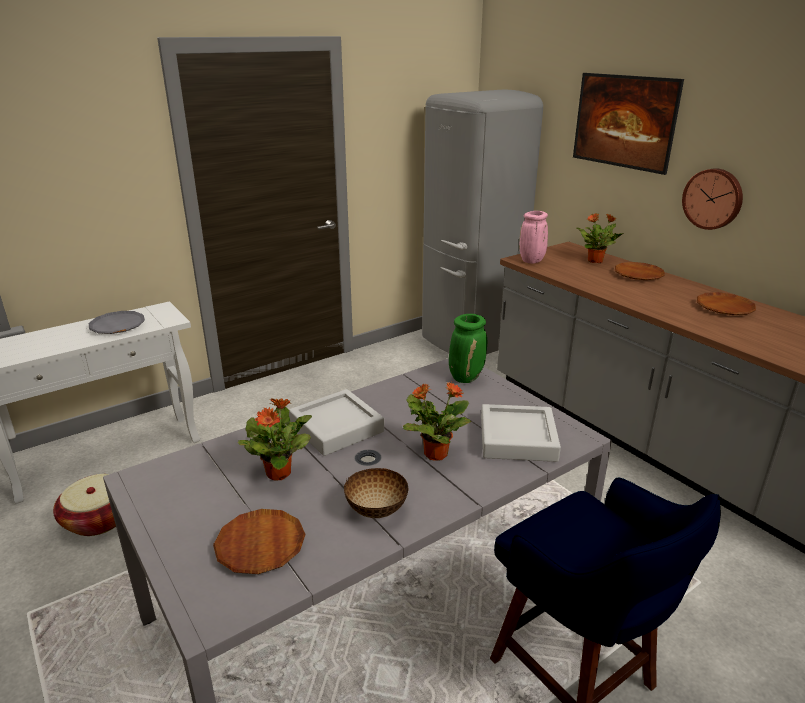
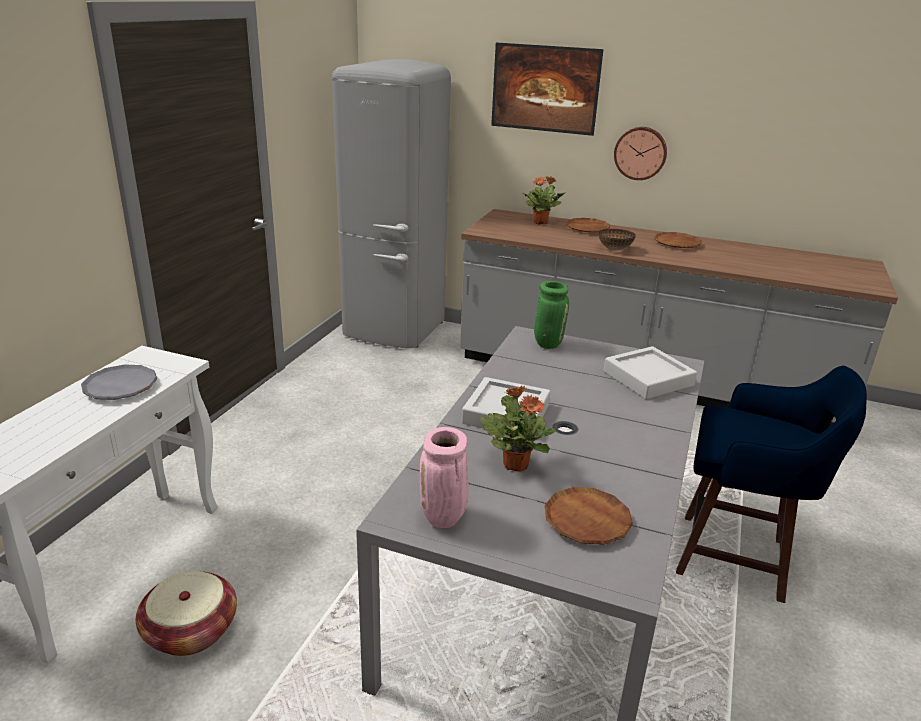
camera: 35 degrees left, 0 degrees up
(377, 509) = (629, 461): bowl -> bowl (615, 249)
(435, 453) = (609, 408): potted plant -> none
(531, 261) = (492, 231): pink vase -> pink vase (444, 518)

